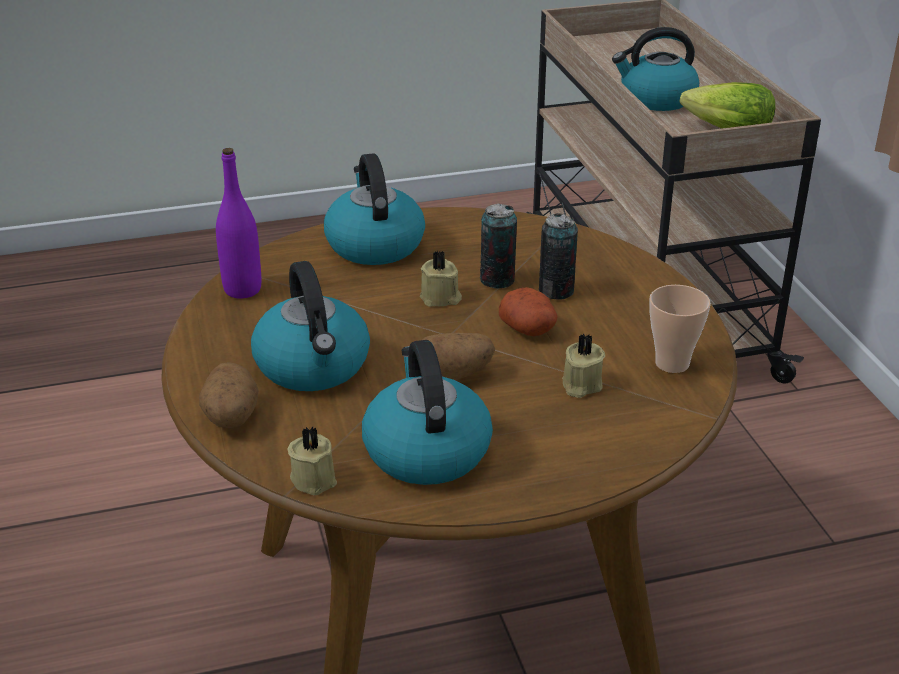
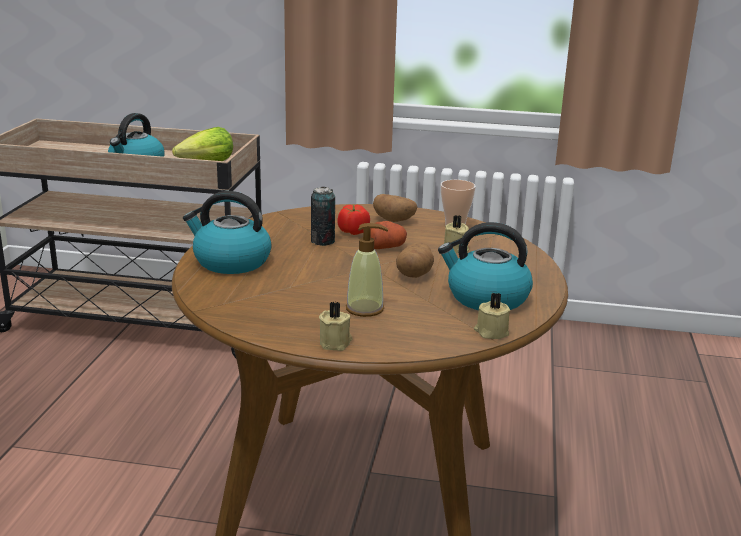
camera: 65 degrees left, 10 degrees down
(230, 418) = (401, 345): potato -> potato (394, 220)
(242, 289) = (236, 312): purple bottle -> none
(313, 366) = (365, 309): kettle -> soap dispenser
(441, 298) = (325, 259): beige candle -> beige candle (336, 343)
(556, 291) = (353, 232): can -> tomato

